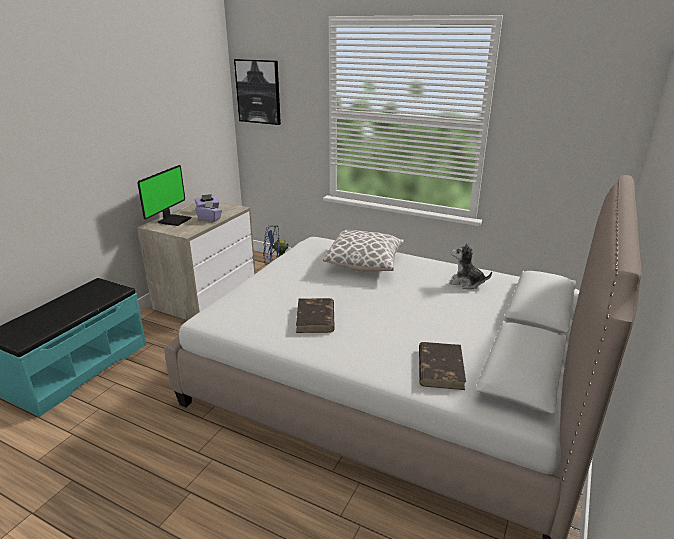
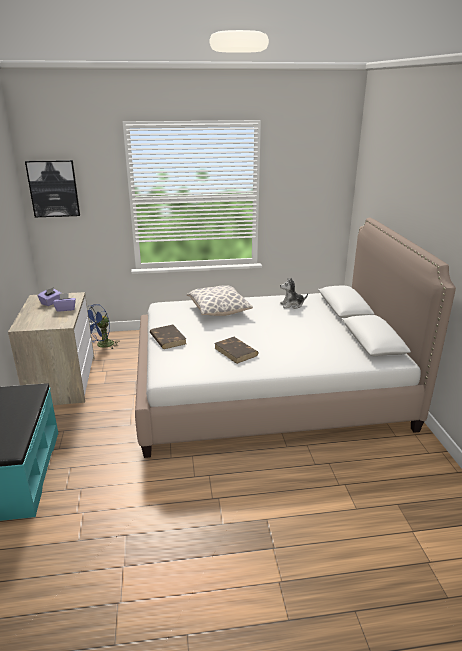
camera: 35 degrees left, 0 degrees up
(173, 220) = (34, 318): monitor -> none
(440, 368) = (336, 353): brown book -> brown book (167, 339)

